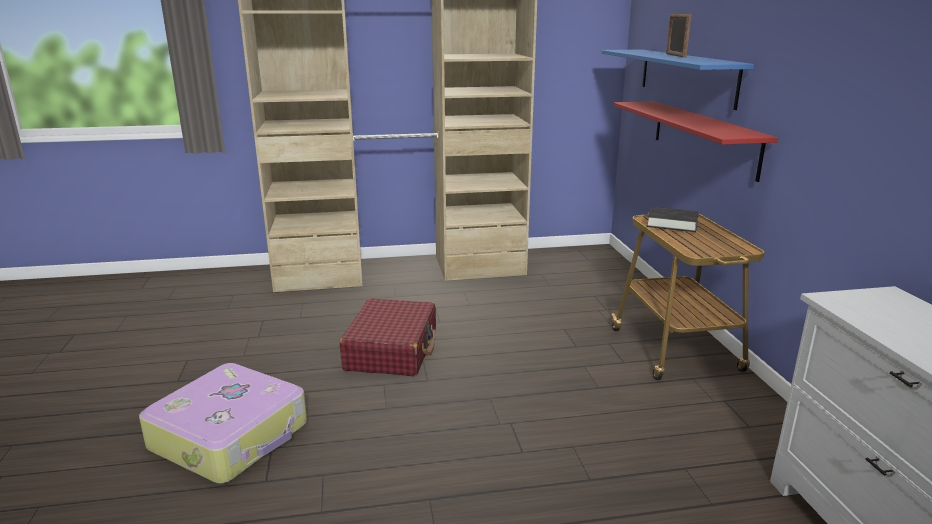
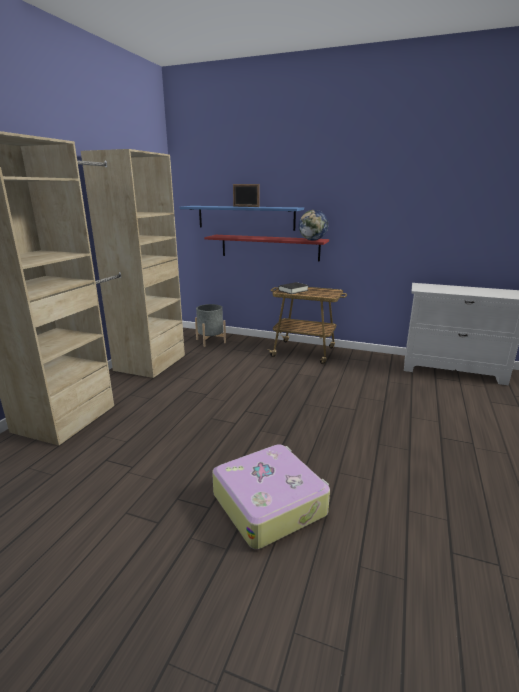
camera: 60 degrees left, 0 degrees up
(392, 350) = (222, 417): red suitcase -> none
(596, 274) = (211, 341): none -> grey planter
(727, 133) = (312, 240): none -> globe

